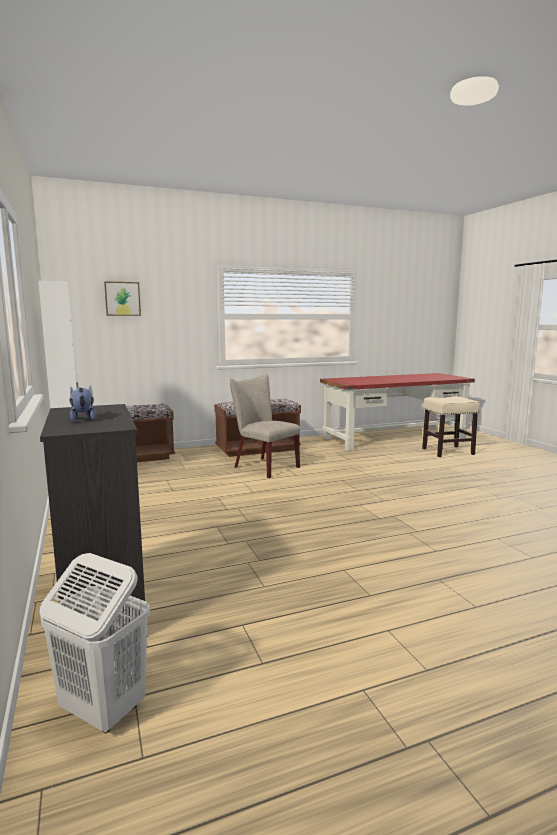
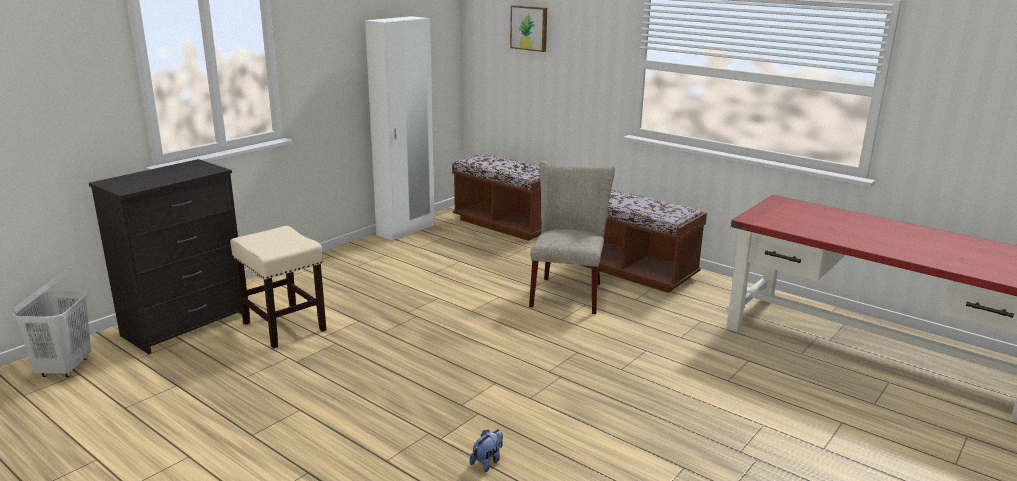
camera: 60 degrees right, 10 degrees up
(83, 419) = (153, 176): plush toy -> plush toy (487, 462)
(447, 451) = (871, 416): beige stool -> beige stool (283, 326)

